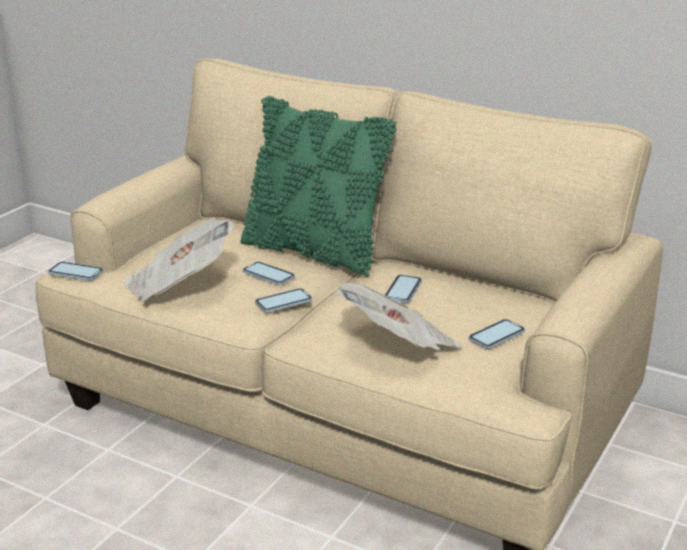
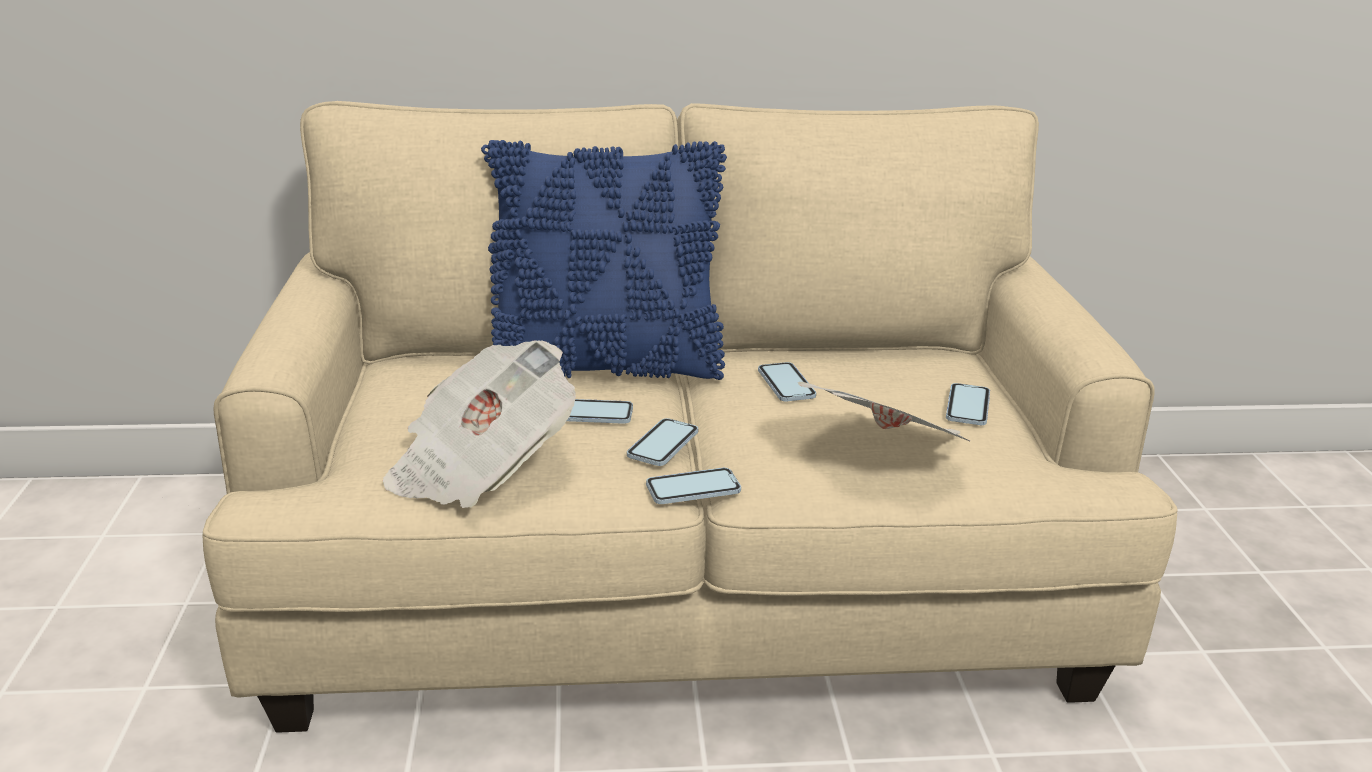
camera: 35 degrees left, 0 degrees up
(76, 273) = (279, 499): phone -> phone (693, 489)
(315, 252) = (606, 366): green pillow -> blue pillow

